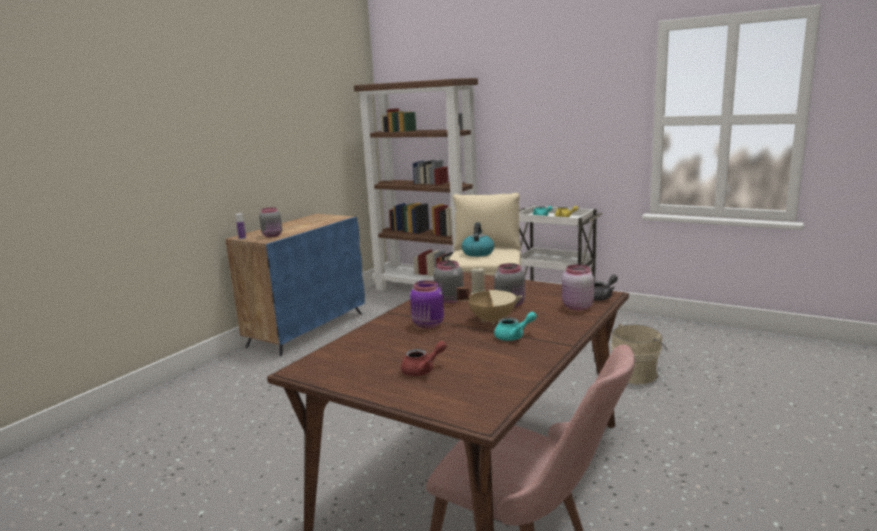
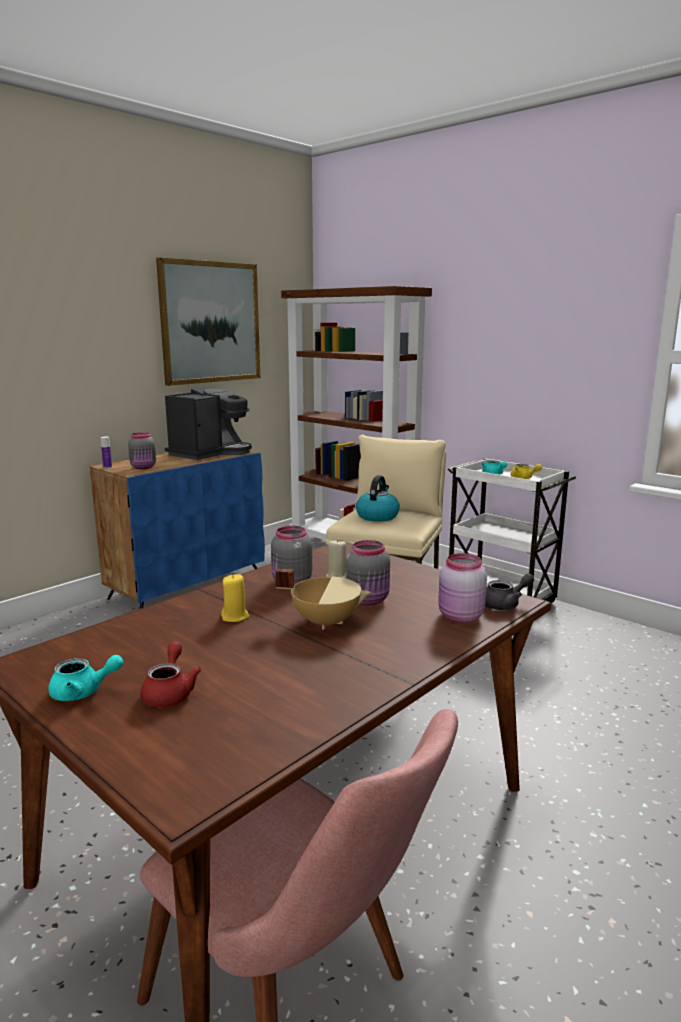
camera: 10 degrees right, 0 degrees up
(303, 115) = (210, 322): none -> picture
(316, 220) = (210, 453): none -> coffee machine
(423, 370) = (170, 692): red teapot -> red teapot turned 75 degrees counterclockwise
(428, 325) = (235, 617): purple jar -> yellow candle
(514, 336) = (337, 654): turquoise teapot -> turquoise teapot (83, 692)
(637, 374) = (581, 710): beige bucket -> none

